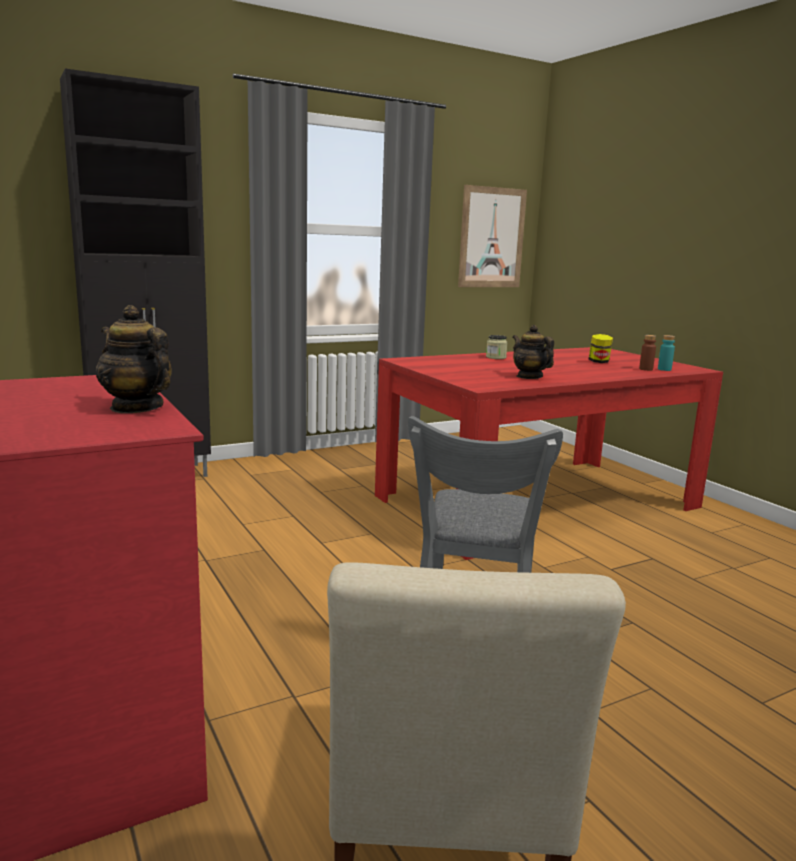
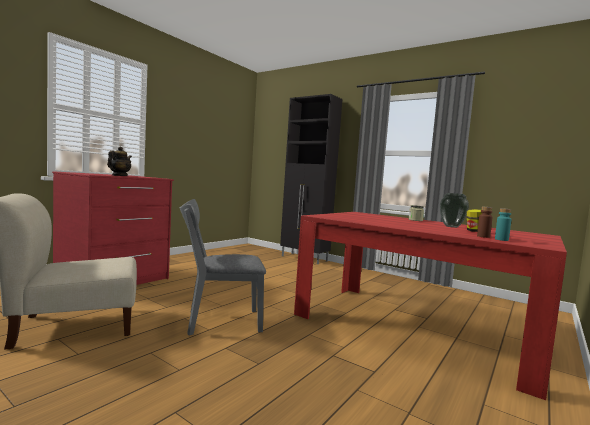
camera: 65 degrees right, 10 degrees down
(492, 238) = (538, 156): picture -> none
(529, 377) = (367, 221): teapot -> none
(561, 360) = (451, 226): none -> vase

